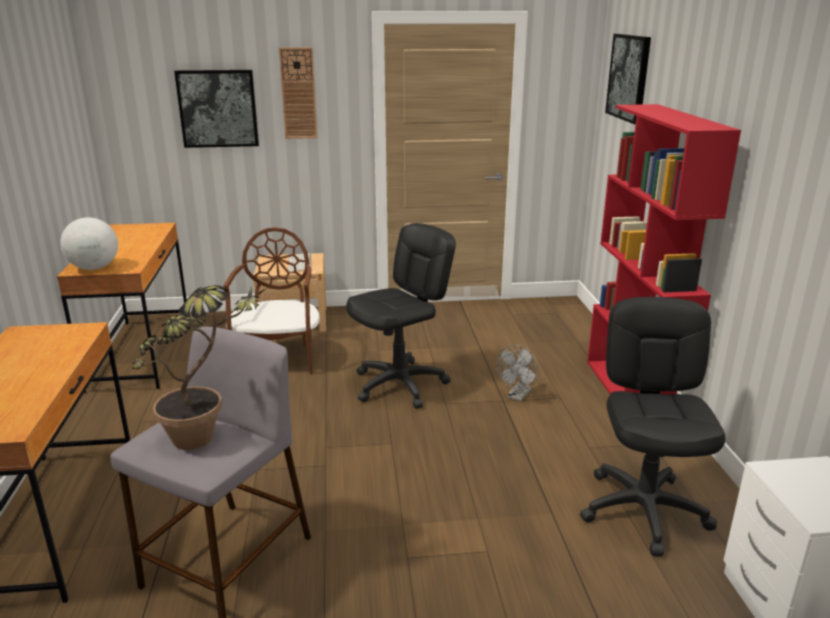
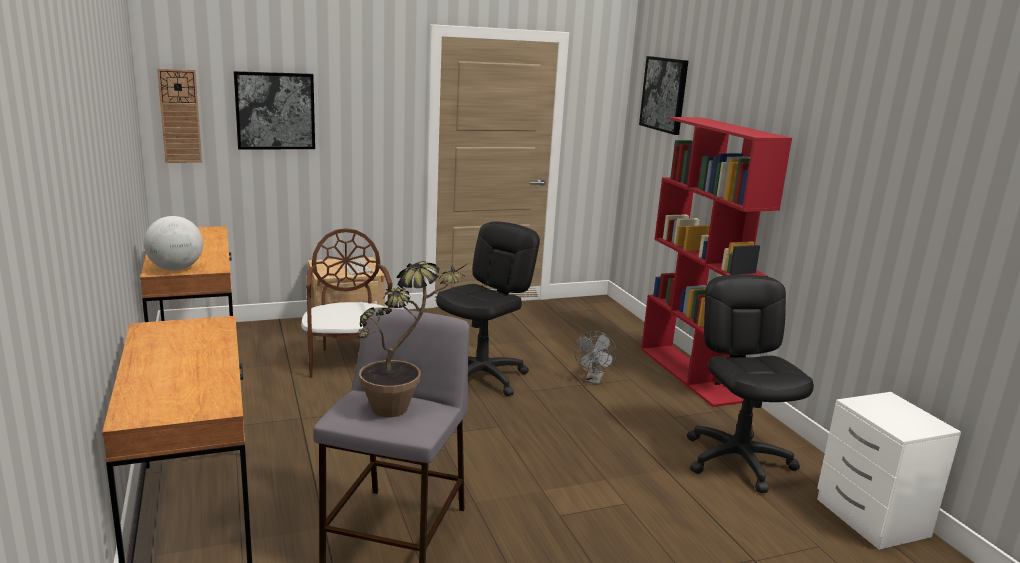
camera: 15 degrees left, 5 degrees down
(298, 93) = (357, 99): wall clock -> wall clock (180, 116)

